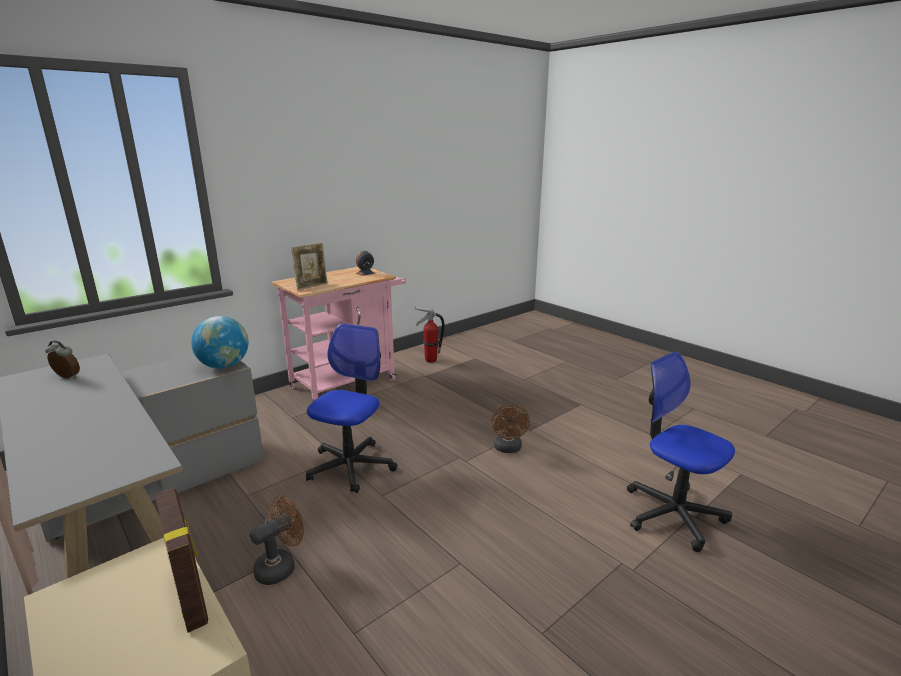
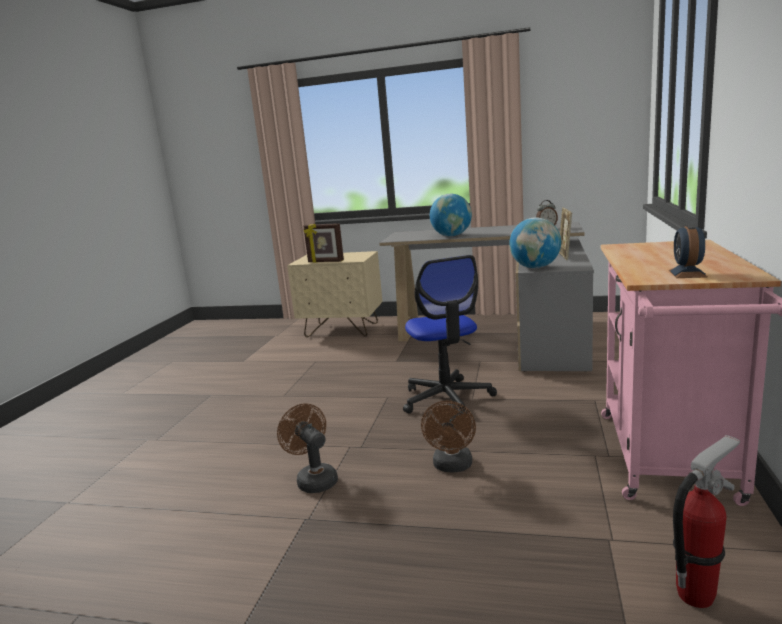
camera: 145 degrees right, 5 degrees down
(119, 421) = (451, 236): none -> globe
(281, 566) = (391, 357): brown fan -> brown fan (452, 467)
(312, 286) = (636, 249): picture frame -> picture frame (564, 256)
(673, 514) = (93, 494): office chair -> none

